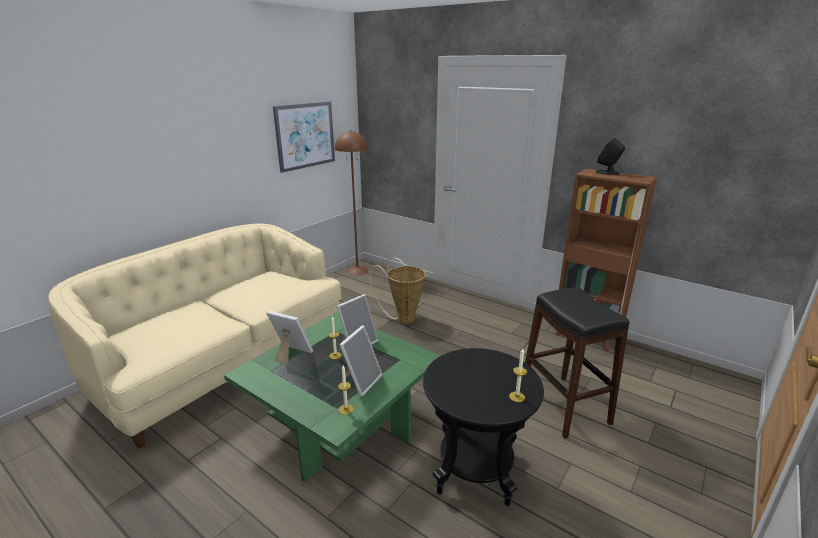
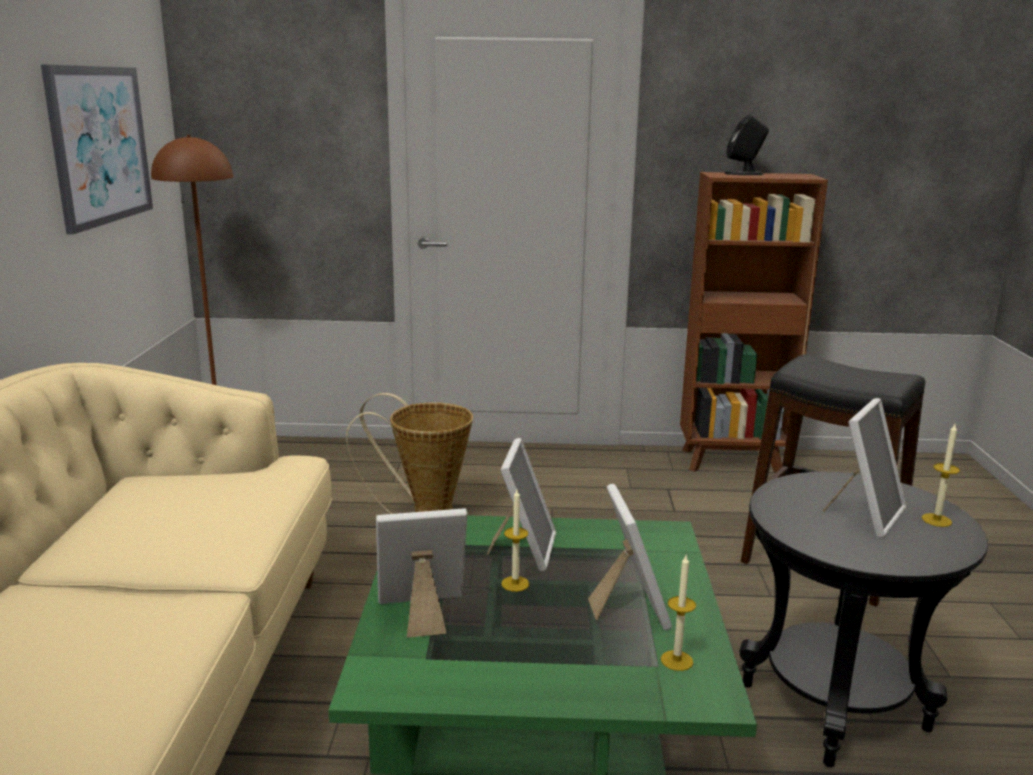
camera: 35 degrees left, 5 degrees down
(484, 380) = (864, 515): none -> picture frame

